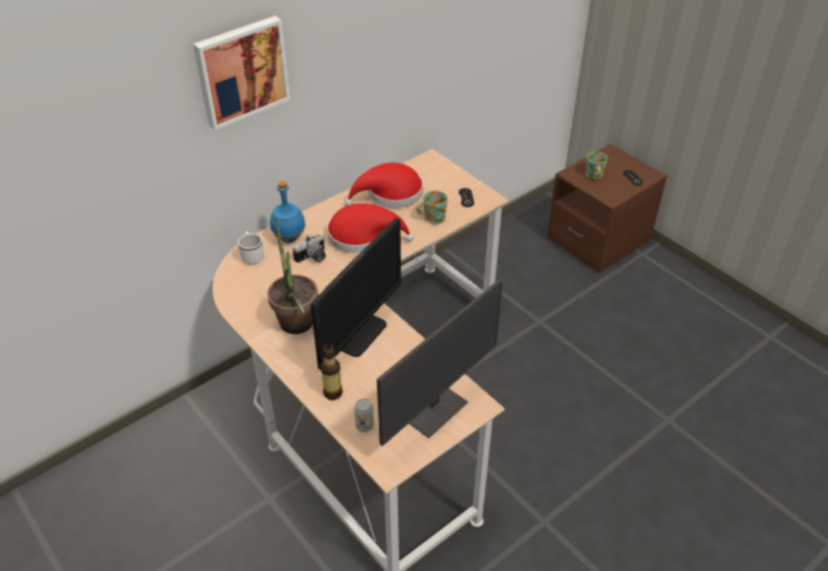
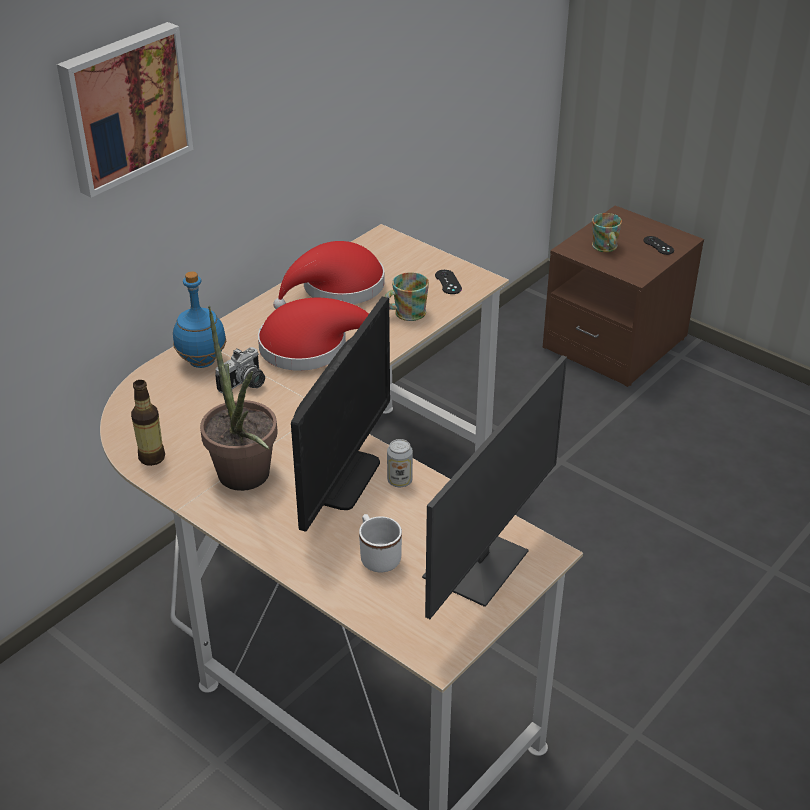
camera: 10 degrees left, 5 degrees down
(252, 256) = (151, 391): white mug -> white mug (377, 556)
(333, 393) = (325, 564): bottle -> bottle (152, 457)
(364, 426) = (385, 602): can -> can (399, 481)

